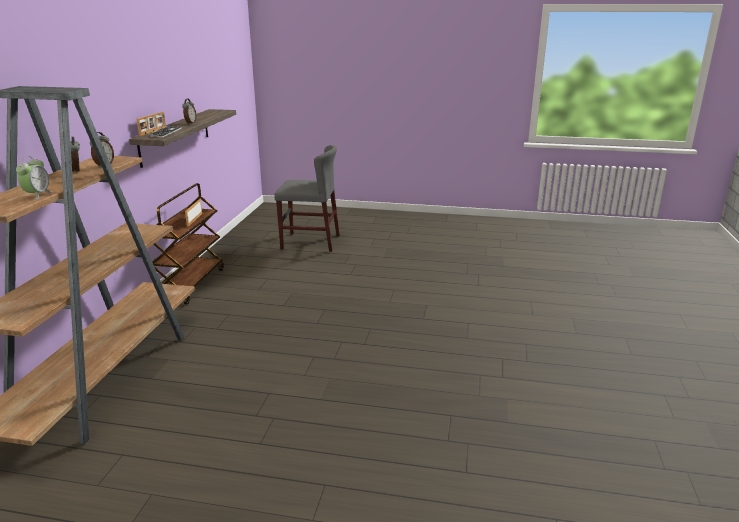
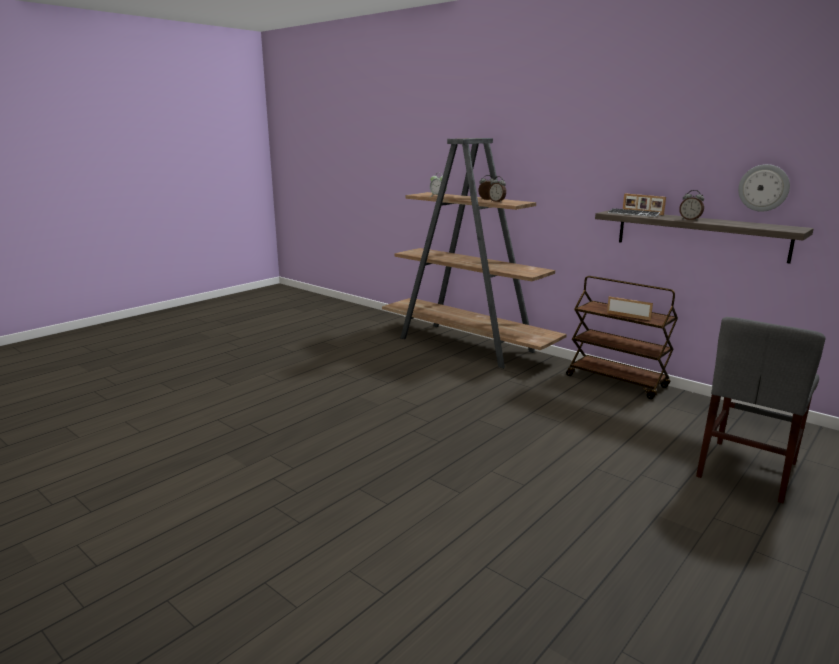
camera: 120 degrees right, 5 degrees down
(189, 88) = (763, 188): none -> wall clock

